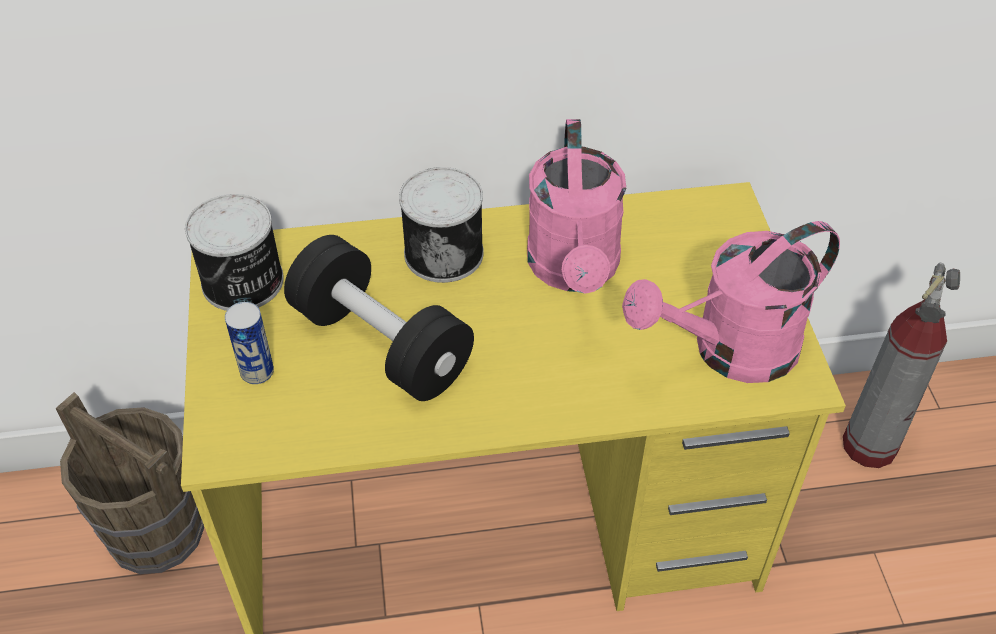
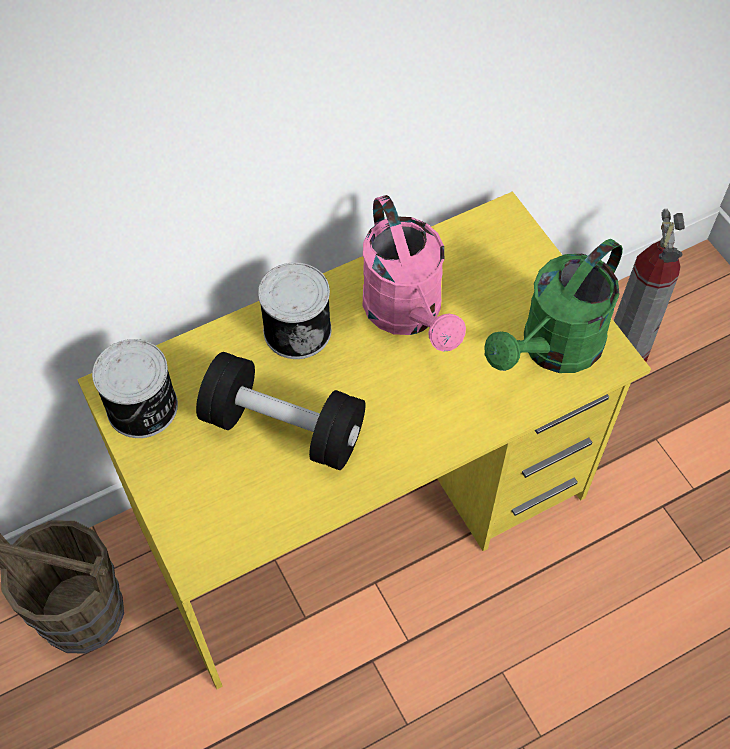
camera: 20 degrees left, 10 degrees up
(257, 372) = (195, 484): can -> none
(729, 351) = (553, 350): pink watering can -> green watering can

